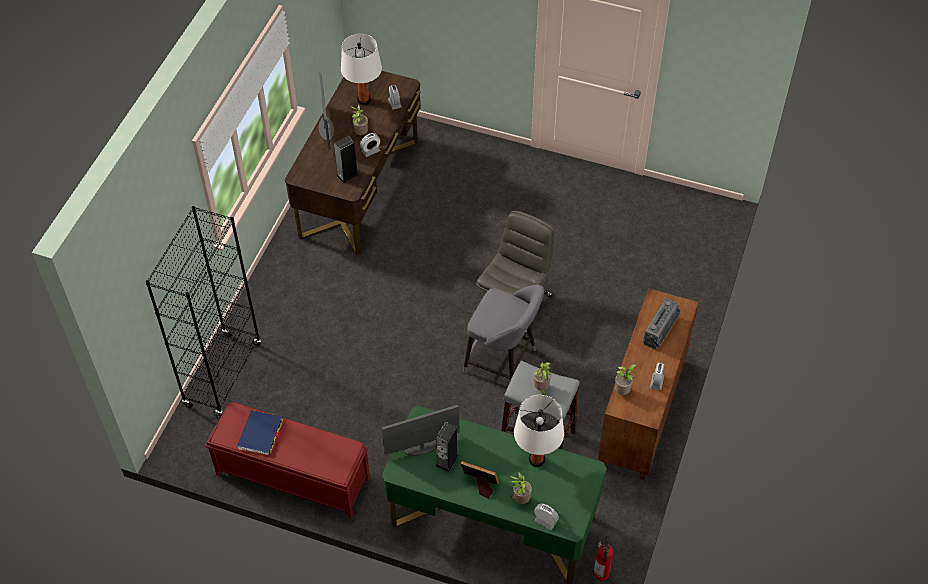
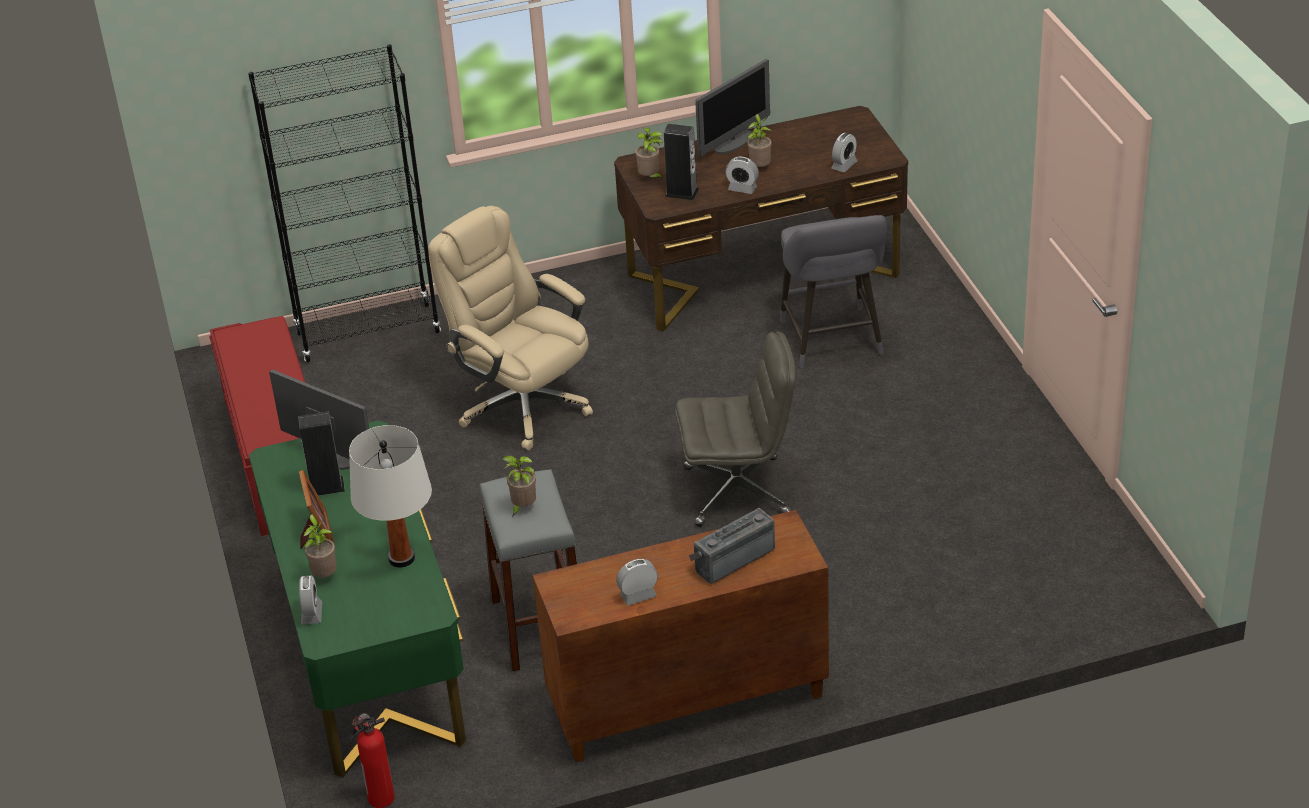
camera: 55 degrees right, 15 degrees down
(260, 434) = (258, 359): blue book -> none
(359, 345) = (522, 405): none -> beige office chair
(364, 100) = (817, 142): white table lamp -> none
(503, 362) = (630, 533): grey stool -> grey stool (833, 341)
(623, 391) = (587, 573): potted plant -> potted plant (650, 178)
(661, 331) = (732, 558): radio -> radio turned 150 degrees clockwise

